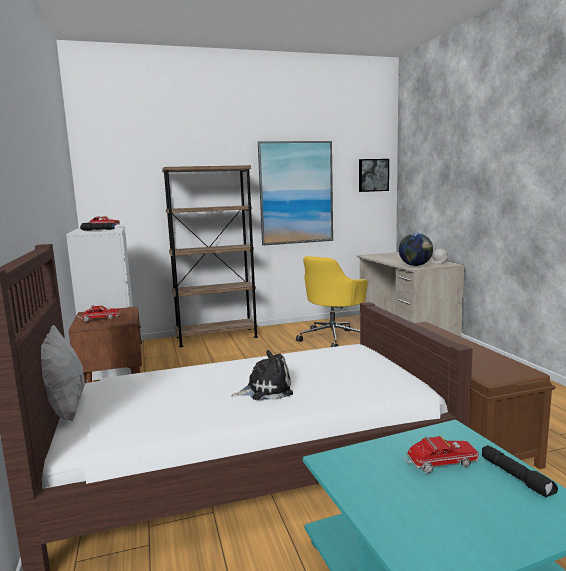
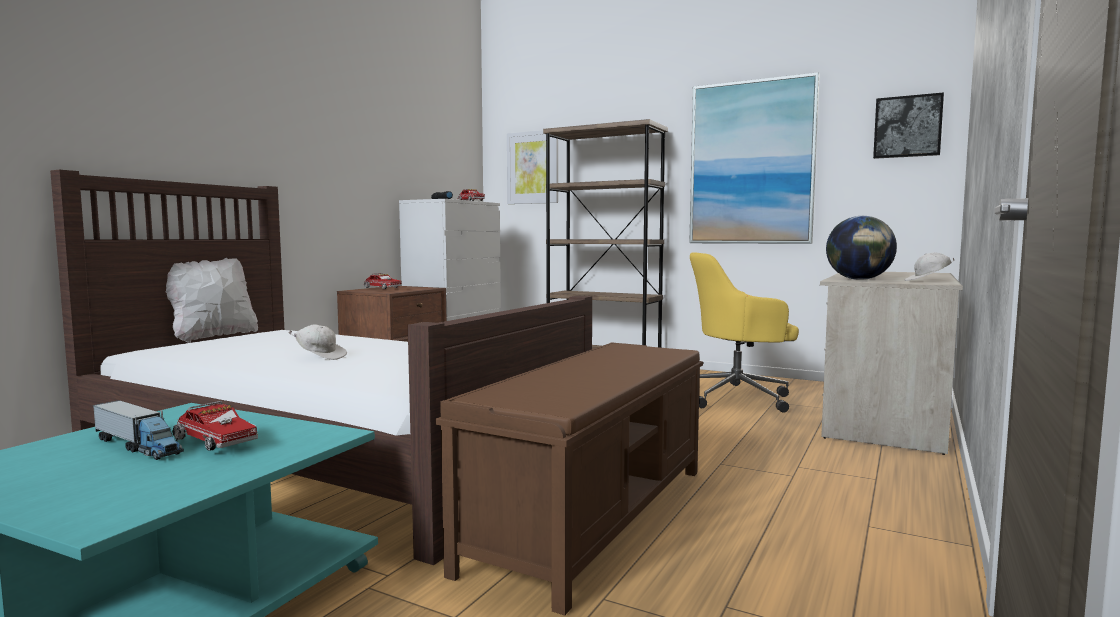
camera: 45 degrees right, 5 degrees down
(129, 193) = (533, 167): none -> picture
(266, 390) = (320, 357): plush toy -> white cap
(421, 489) = (138, 446): none -> toy truck
(516, 477) = (204, 477): black flashlight -> none

